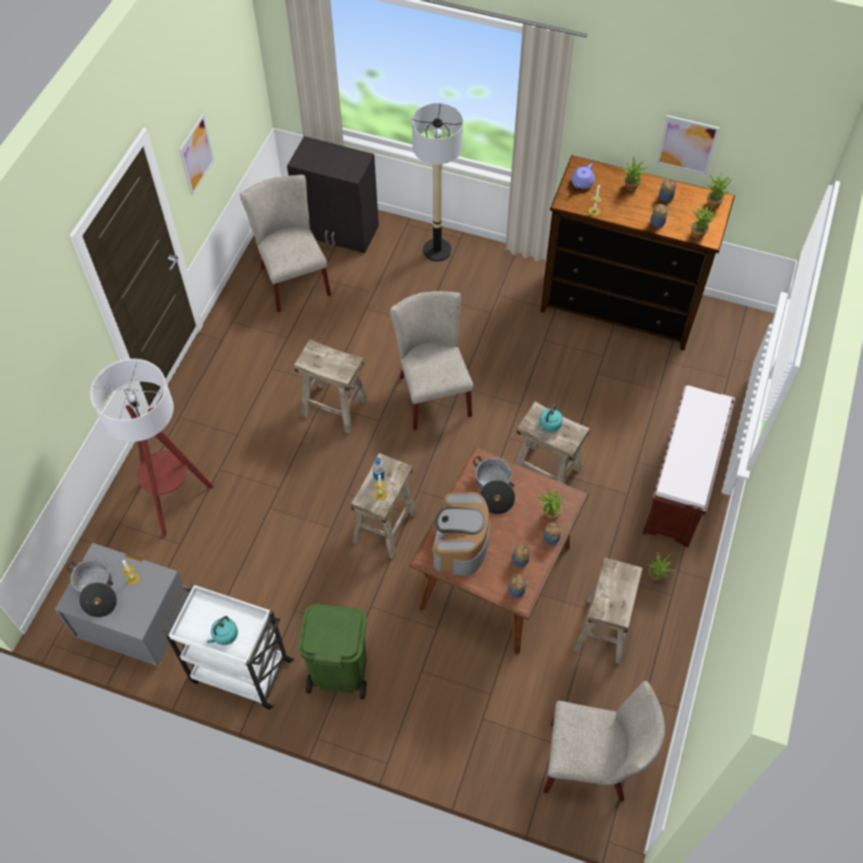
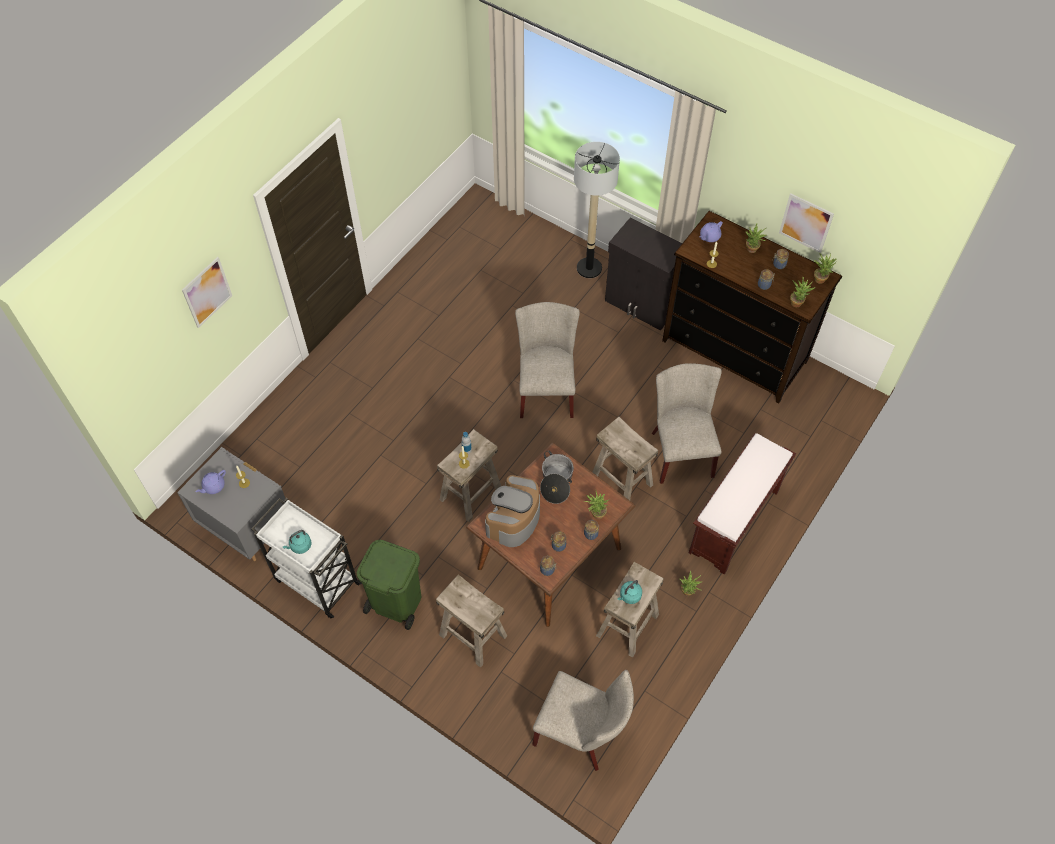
camera: 15 degrees right, 0 degrees up
(97, 591) = (213, 486): cooking pot -> purple teapot
(174, 500) = (305, 430): floor lamp -> none
(196, 155) = (387, 146): picture -> picture (207, 292)
(292, 277) = (458, 265): beige chair -> beige chair (680, 450)
(334, 408) = (459, 384): beige stool -> beige stool (472, 635)
(339, 231) = (510, 234): black cabinet -> black cabinet (641, 305)
(549, 425) = (624, 439): turquoise kettle -> turquoise kettle (629, 596)

